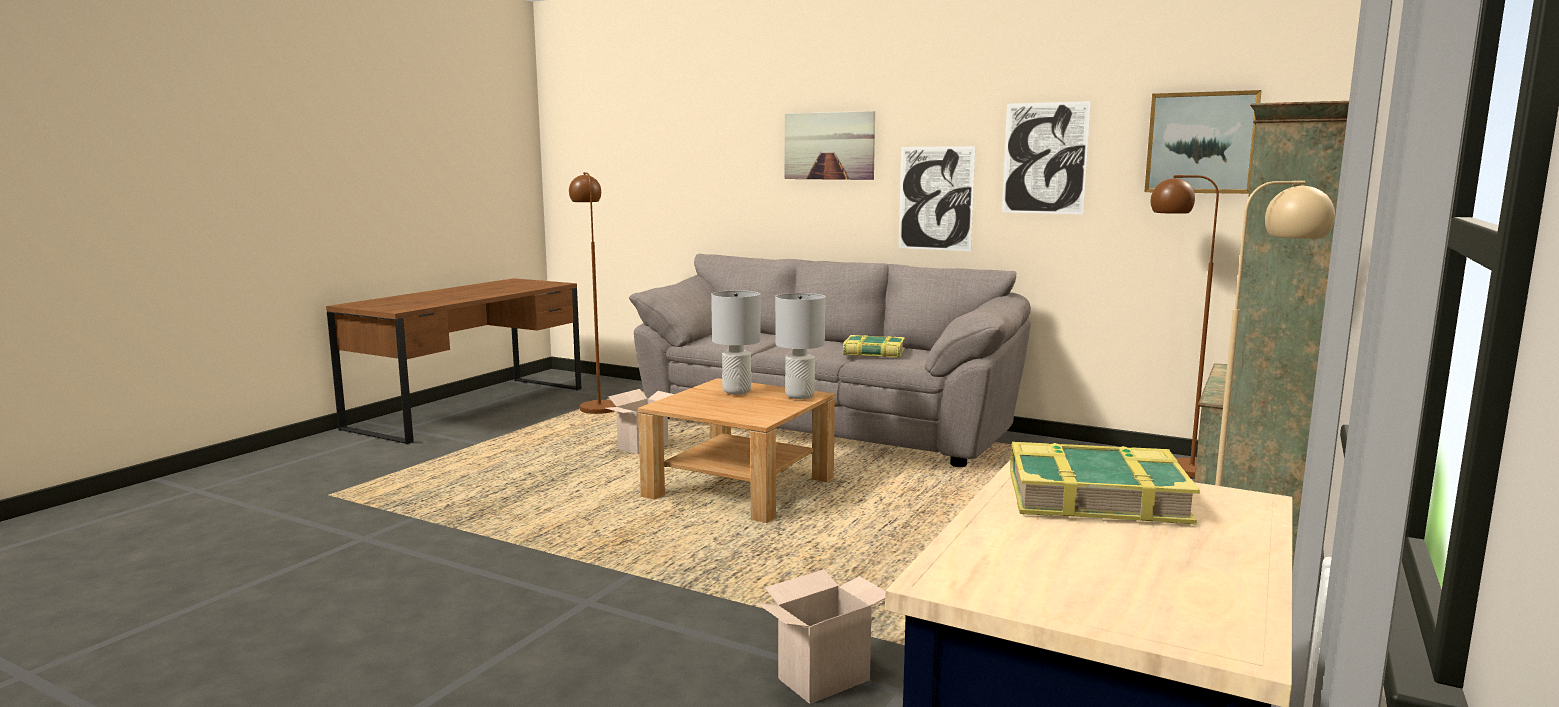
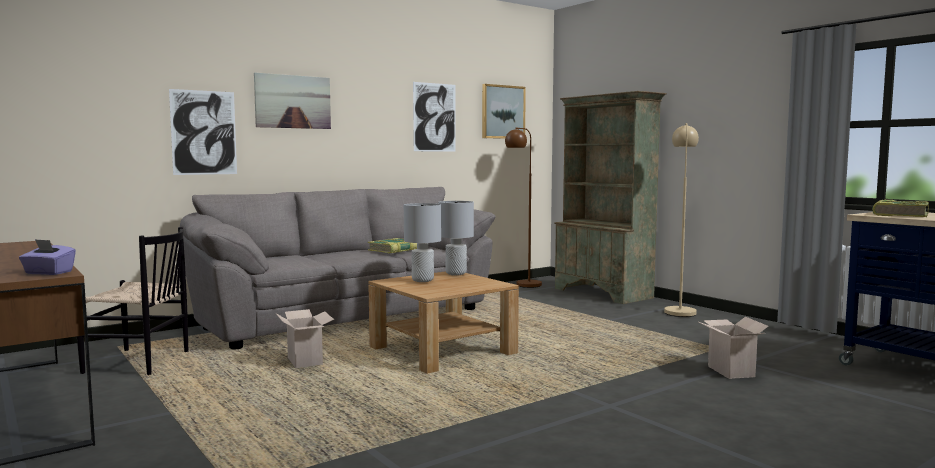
camera: 65 degrees left, 5 degrees down
(403, 308) = (48, 273): none -> purple tissue box
(597, 406) = (141, 362): brown floor lamp -> black chair
(935, 198) = (373, 142): picture -> picture (204, 132)

